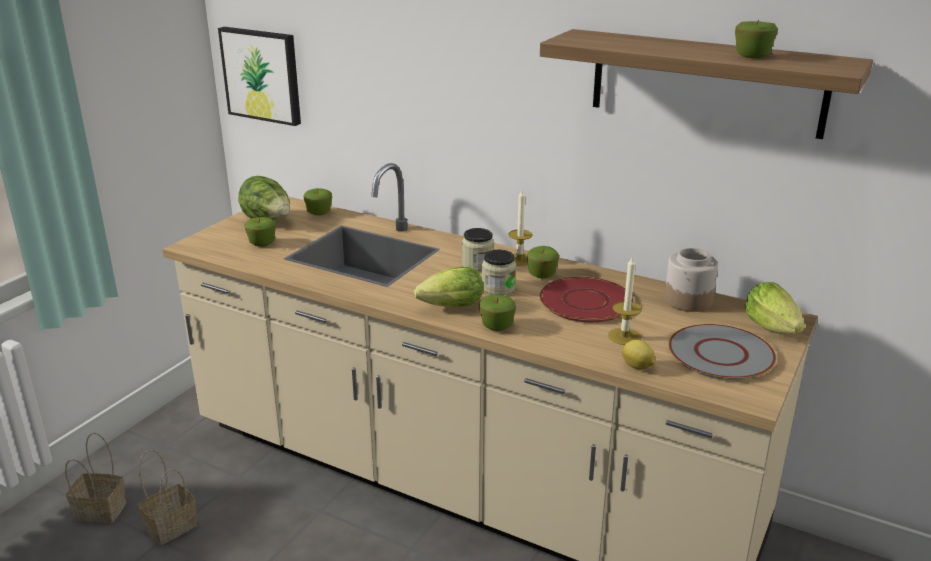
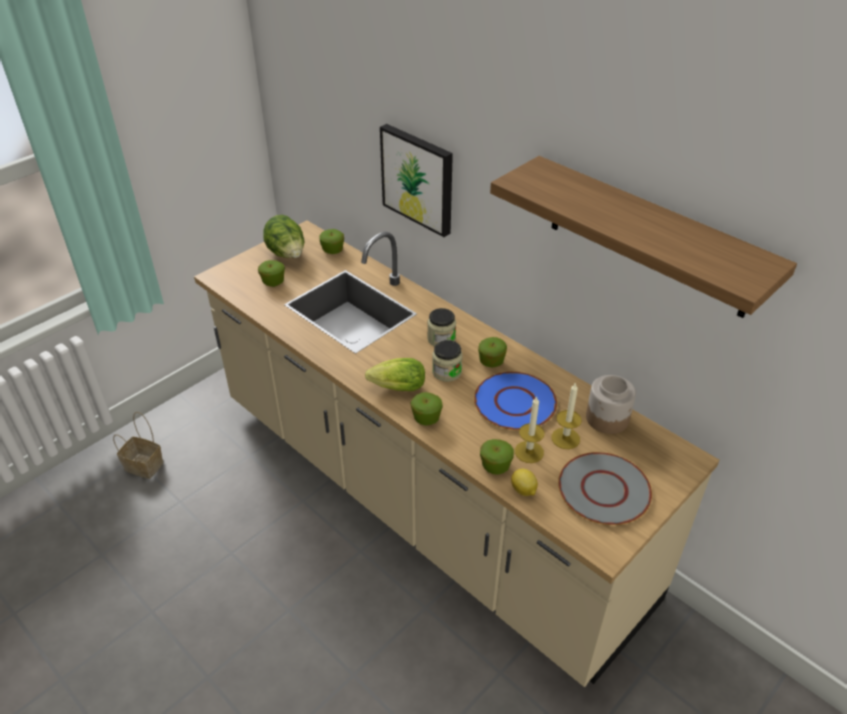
camera: 15 degrees right, 15 degrees up
(172, 526) = (191, 491): basket -> none
(262, 75) = (296, 119): picture -> picture (418, 179)
(519, 259) = (480, 339): candle -> candle (565, 438)
(585, 302) = (514, 403): red plate -> blue plate
(752, 56) = (676, 240): apple -> apple (495, 466)
(774, 330) = (668, 471): lettuce -> none

